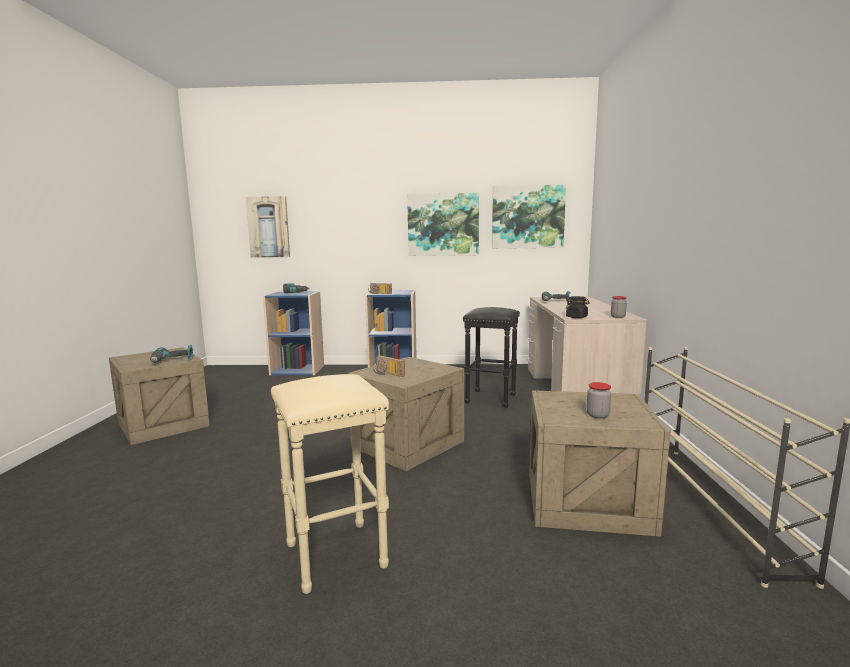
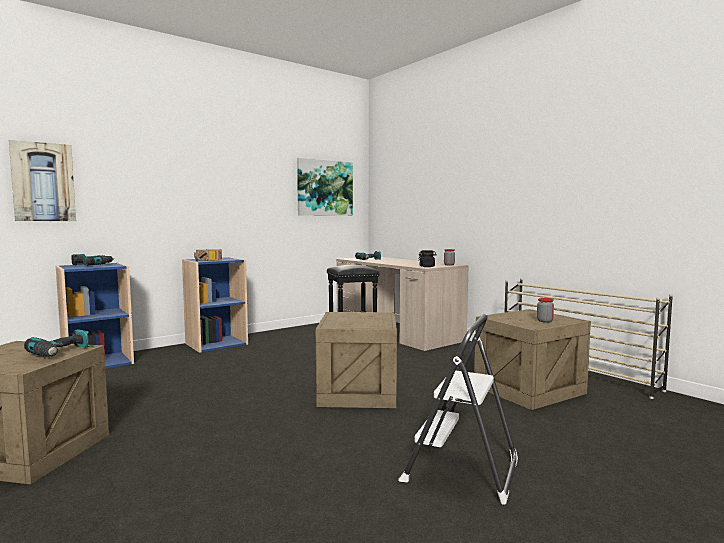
camera: 40 degrees left, 5 degrees down
(334, 556) = (466, 471): beige stool -> white step ladder
(387, 374) = (352, 324): radio -> none
(443, 224) = (254, 191): picture -> none

